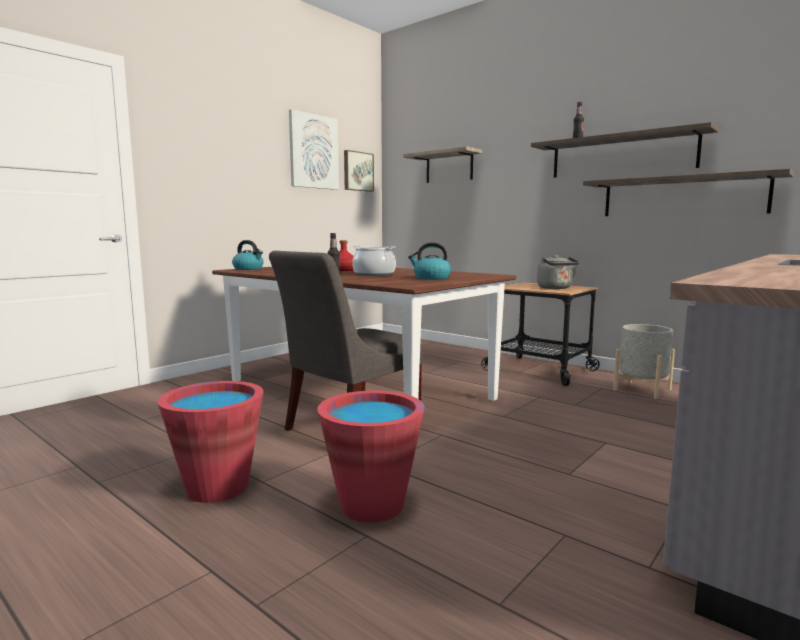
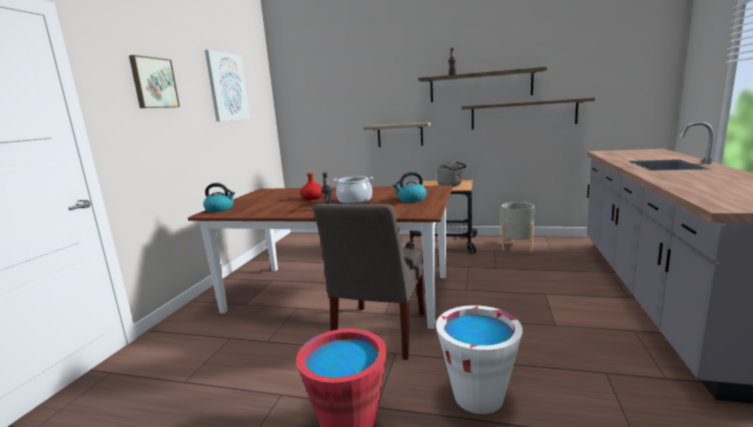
camera: 25 degrees left, 5 degrees up
(357, 171) = (258, 100): picture -> picture (153, 83)
(372, 505) = (478, 396): red bucket -> white bucket
(449, 167) = (340, 94): shelf -> shelf (400, 135)

